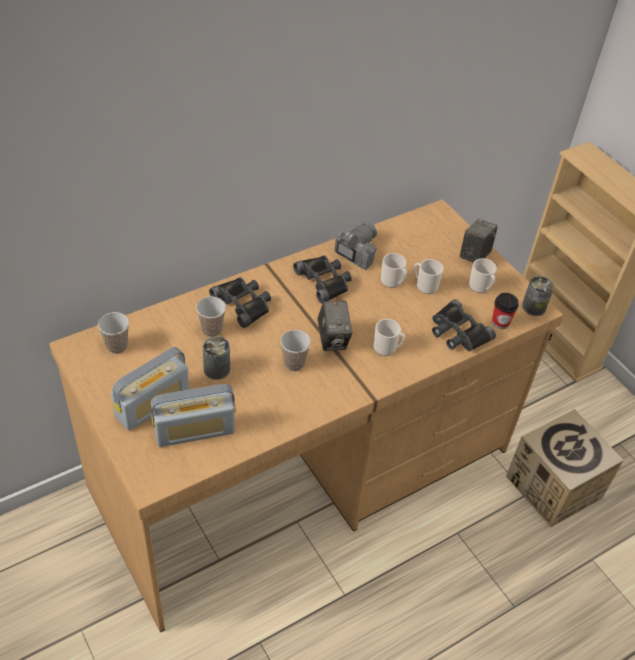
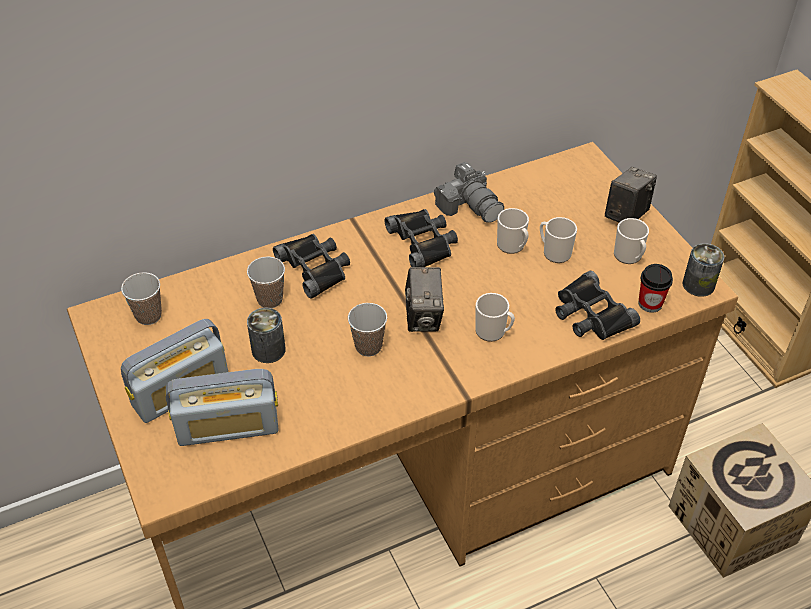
camera: 10 degrees right, 0 degrees up
(356, 251) = (470, 206): camera -> camera turned 105 degrees clockwise

